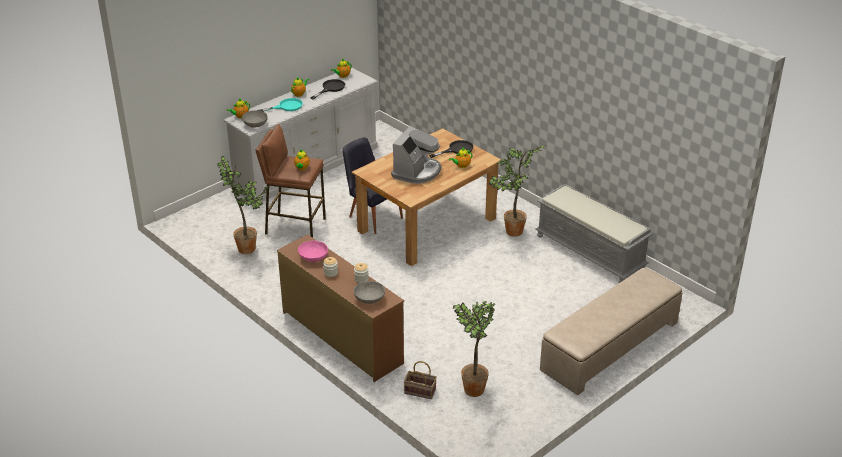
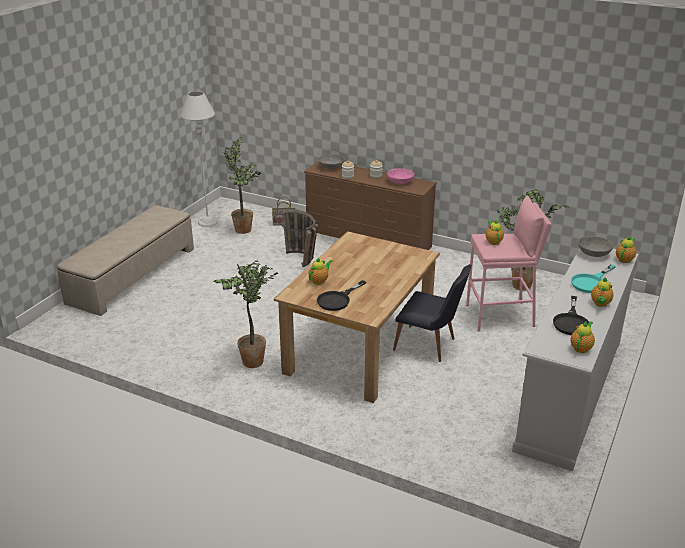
camera: 160 degrees right, 5 degrees down
(295, 226) = (500, 316): brown stool -> pink stool
(417, 172) = (367, 265): coffee machine -> none
(428, 323) = (303, 262): none -> basket
(513, 416) = (207, 222): none -> grey floor lamp
(591, 252) = (155, 356): grey bench -> none

